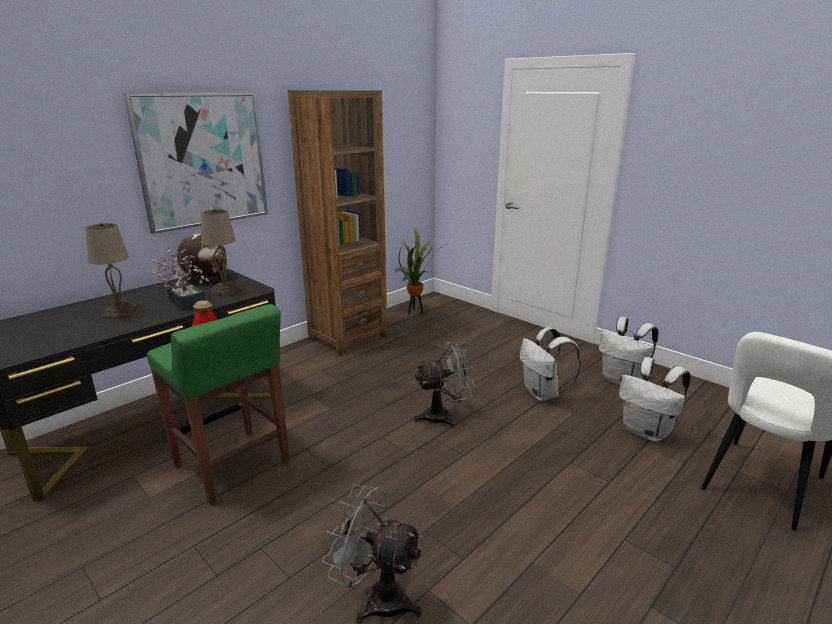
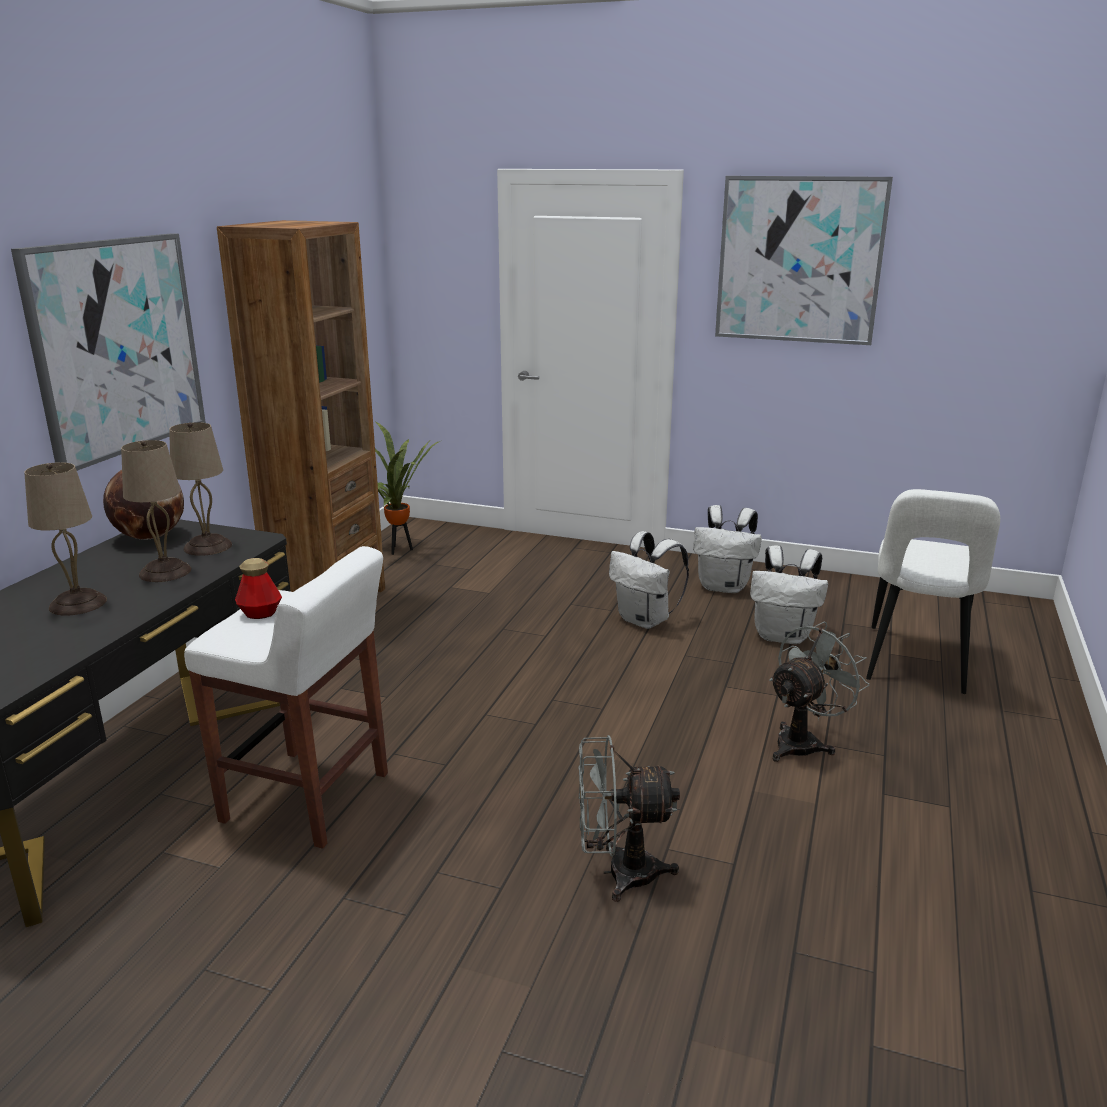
camera: 25 degrees left, 0 degrees up
(186, 301) = (166, 571): potted plant -> beige table lamp
(233, 466) = (308, 798): green stool -> white stool
(443, 416) = (545, 672): grey fan -> grey fan (803, 742)
(724, 126) = (799, 260): none -> picture

